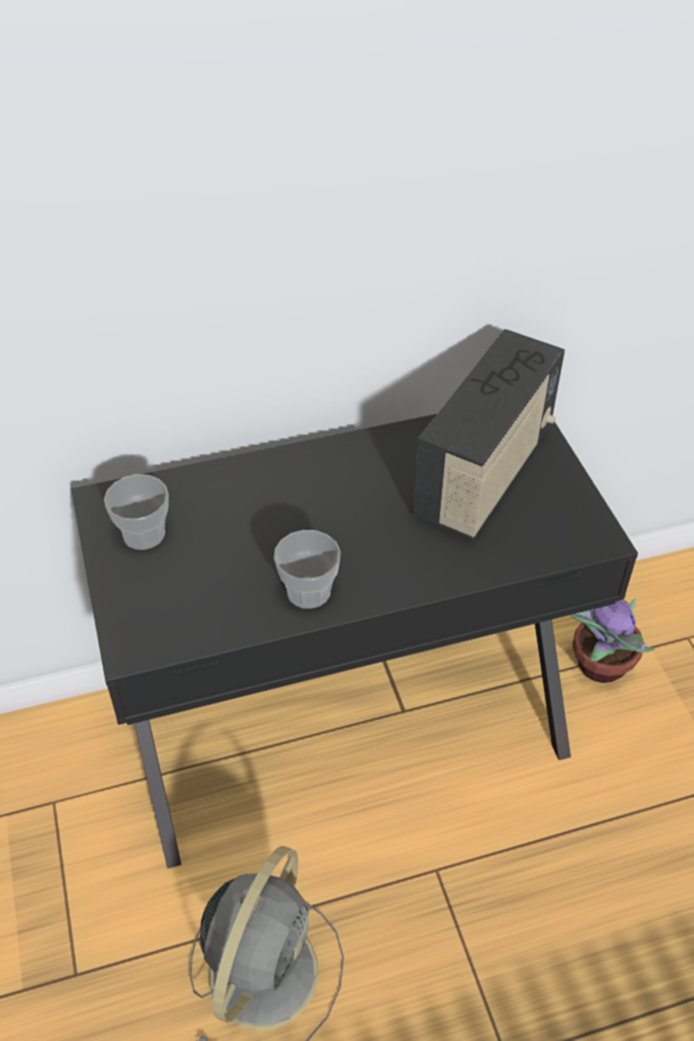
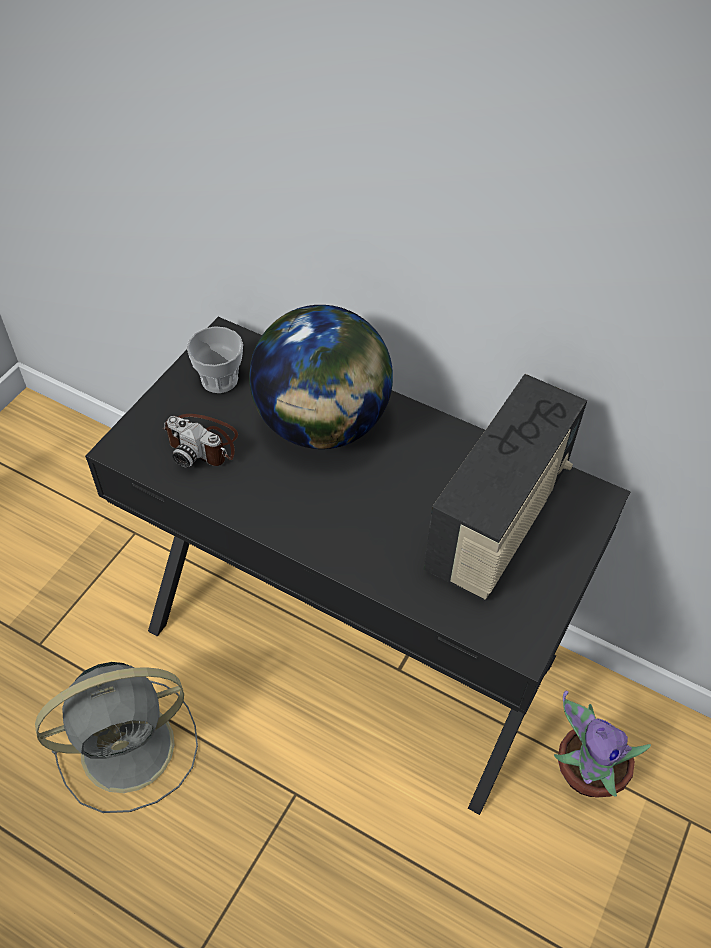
camera: 45 degrees right, 5 degrees up
(197, 590) = (203, 442): none -> camera
(275, 504) = (322, 424): none -> globe
(308, 591) = (265, 501): cup -> none
(485, 474) = (499, 521): radio -> radio turned 45 degrees counterclockwise

